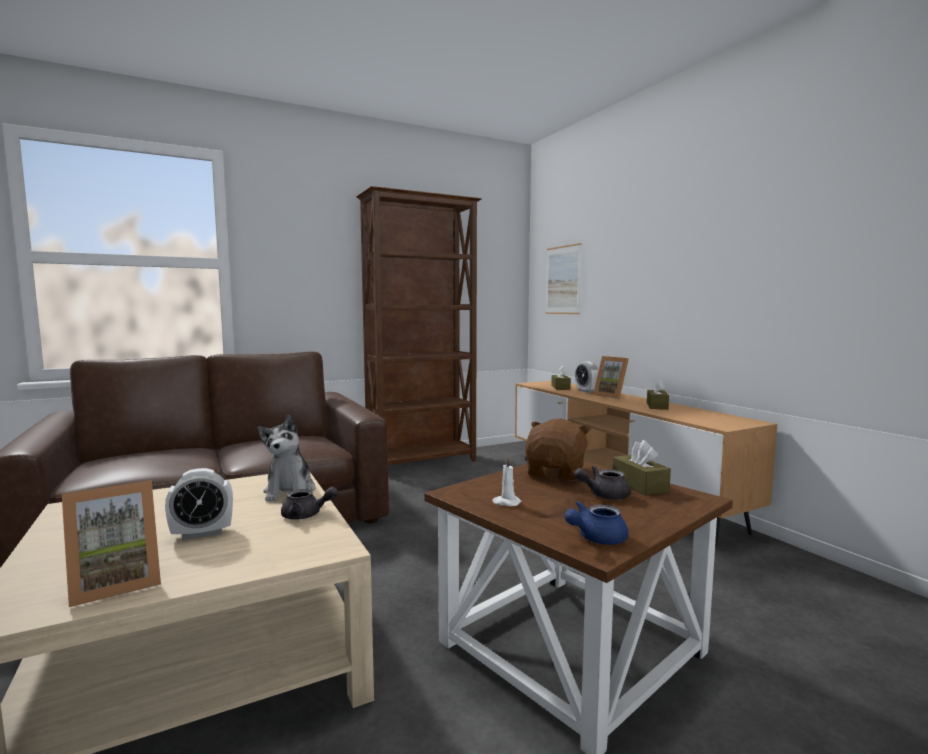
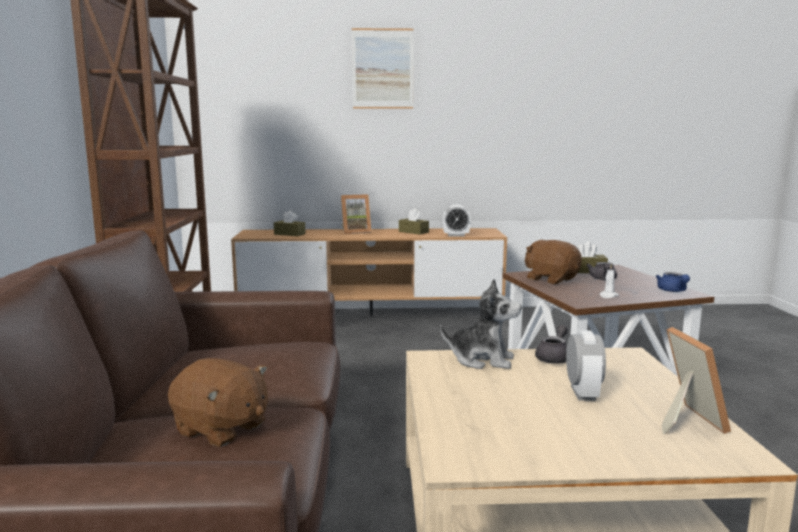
camera: 65 degrees left, 5 degrees up
(159, 457) = (221, 429): none -> brown plush toy
(562, 280) = (243, 115): picture -> picture (382, 69)
(586, 391) = (322, 232): alarm clock -> alarm clock (456, 235)

